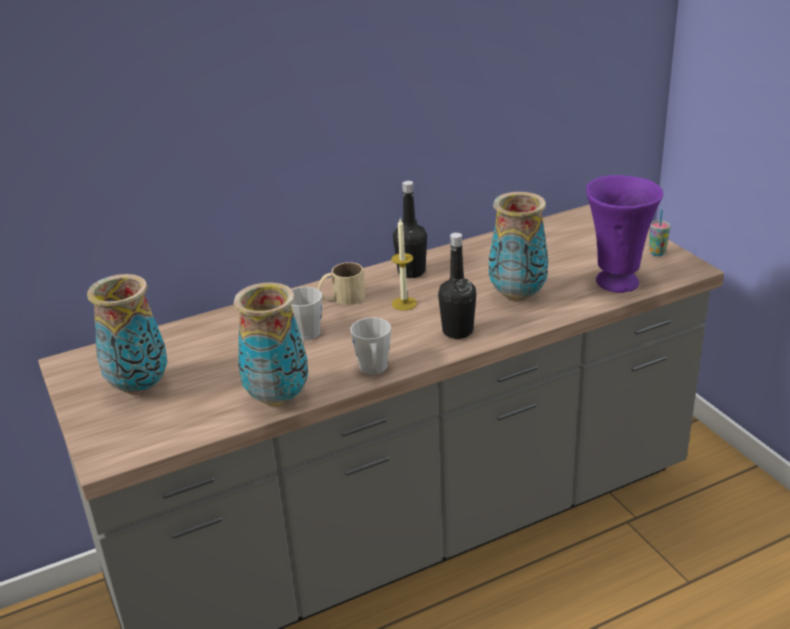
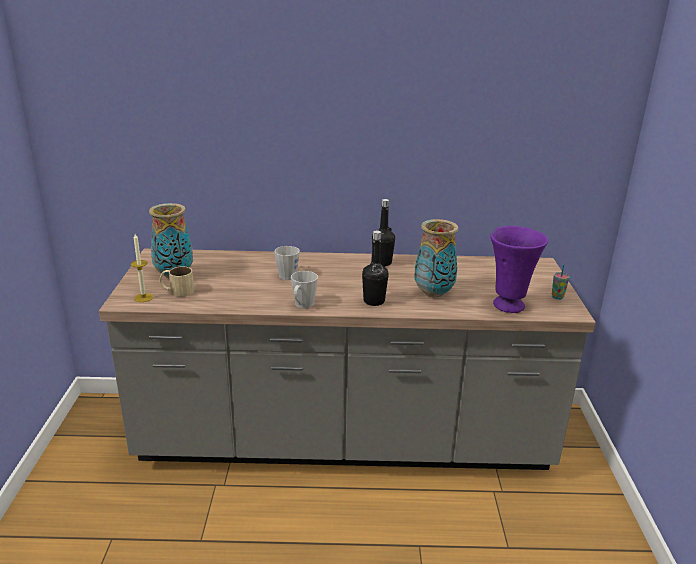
camera: 25 degrees right, 5 degrees down
(277, 398) = (235, 302): vase -> none
(341, 298) = (326, 265): beige mug -> beige mug (177, 291)
(404, 303) = (359, 278): candle -> candle (143, 297)

